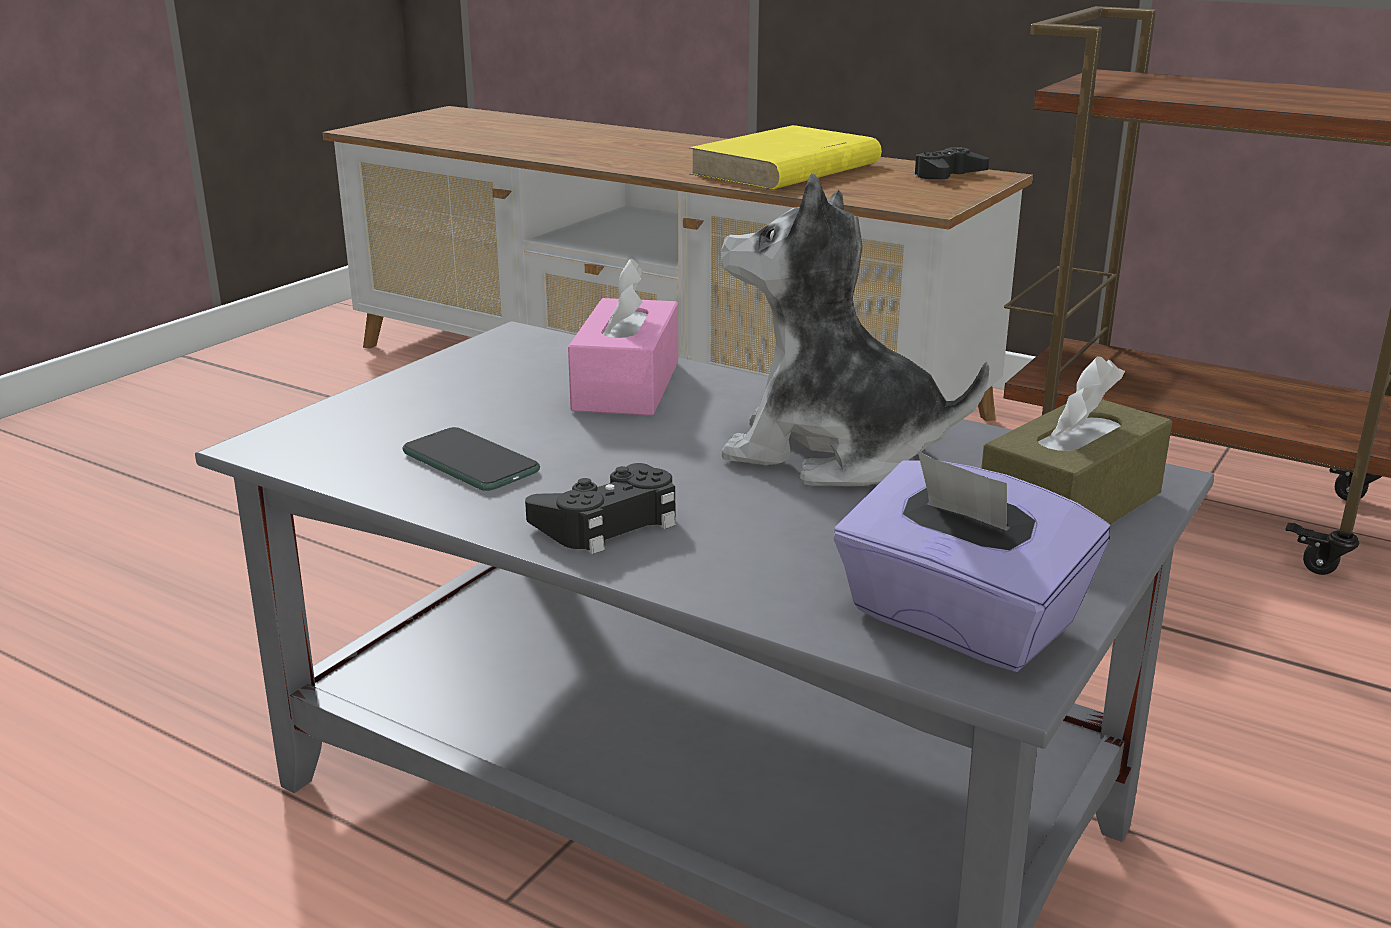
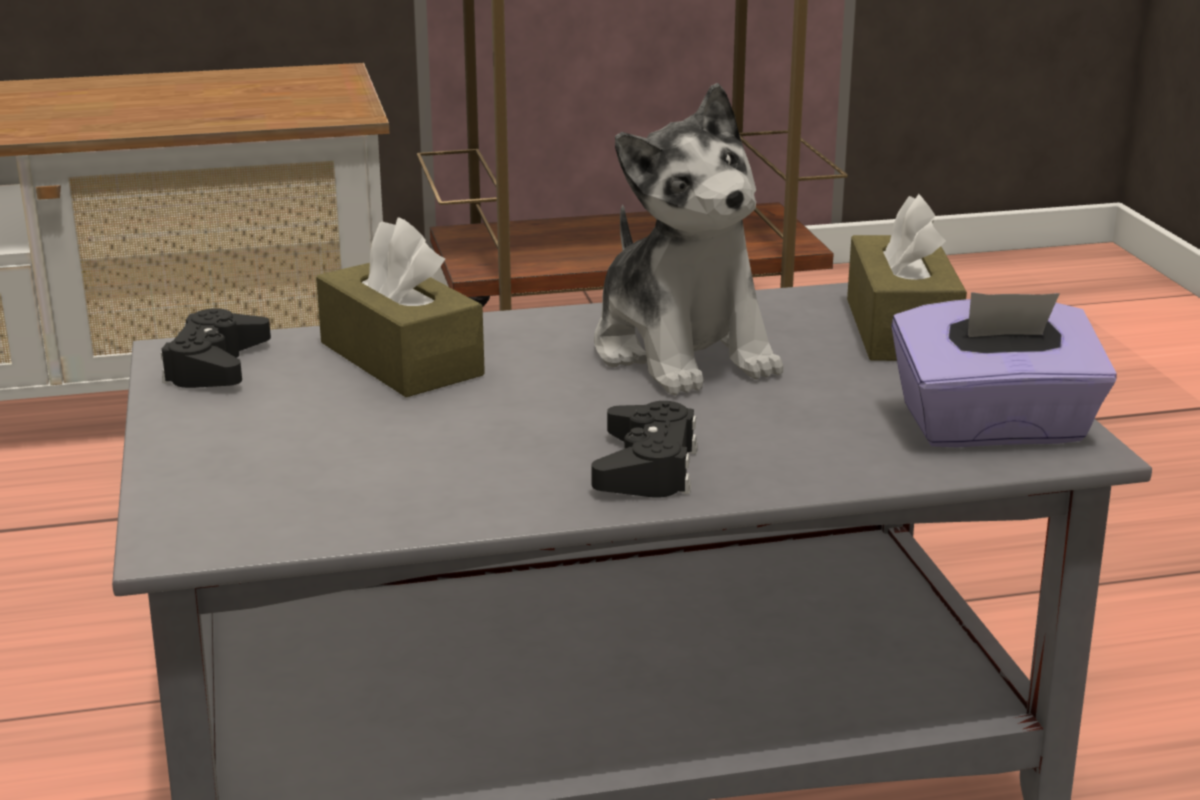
camera: 45 degrees left, 0 degrees up
(470, 462) = (422, 472): phone -> none
(627, 385) = (401, 359): pink tissue box -> brown tissue box
(785, 169) = (112, 105): yellow book -> none
(832, 453) = (683, 351): plush toy -> plush toy turned 90 degrees counterclockwise
(948, 175) = (291, 79): black game controller -> black game controller (216, 366)

